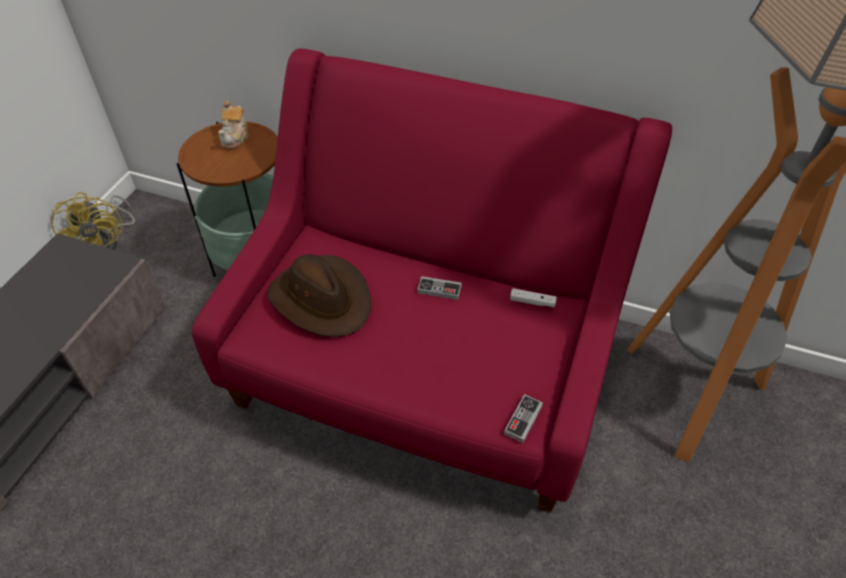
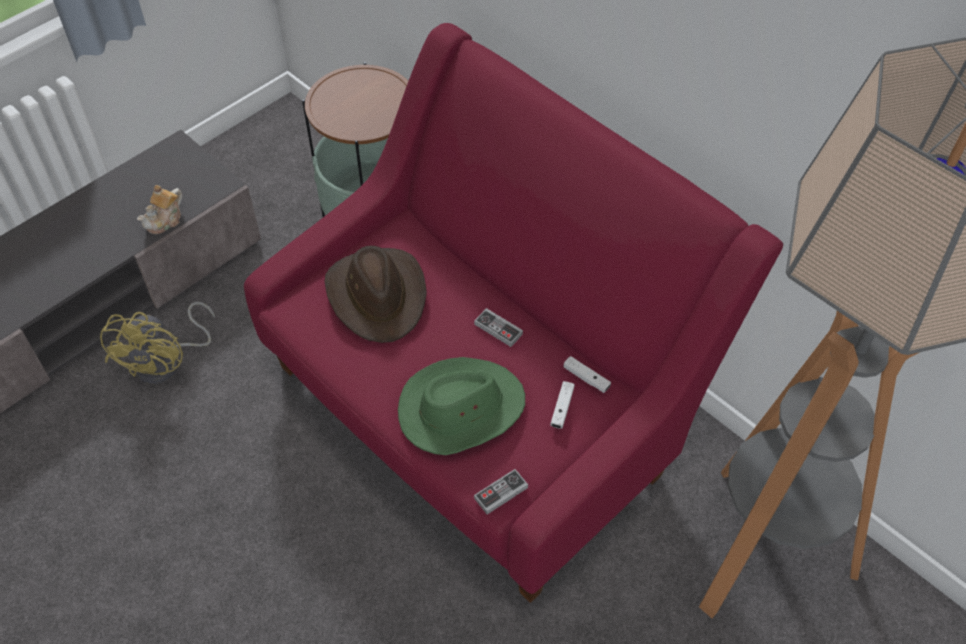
camera: 25 degrees right, 5 degrees up
(107, 242) = (237, 146): yellow fan -> yellow fan (167, 362)
(235, 137) = (374, 87): teapot -> teapot (165, 220)
(447, 364) = (461, 409): none -> green hat
(528, 332) = (562, 408): none -> white game controller

